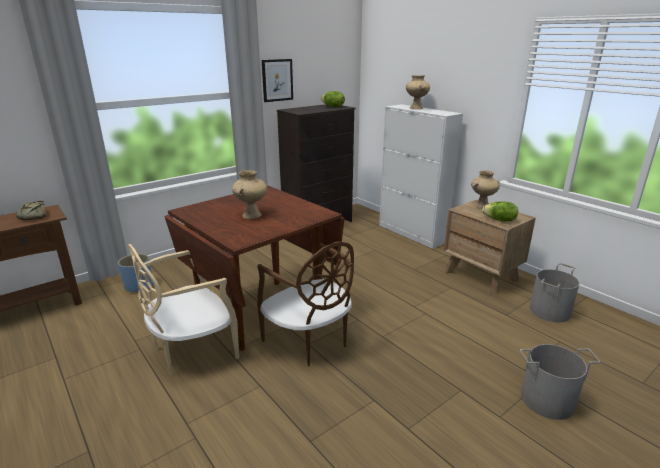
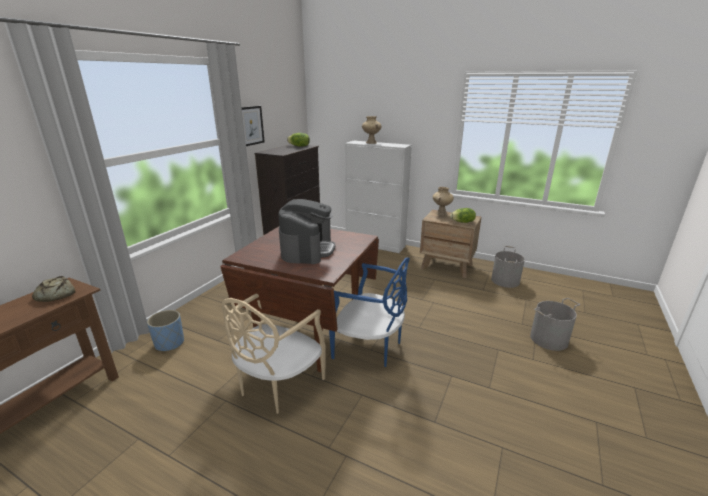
camera: 25 degrees left, 0 degrees up
(251, 215) = (307, 249): beige vase -> coffee machine
(309, 341) = (370, 347): brown chair -> blue chair

